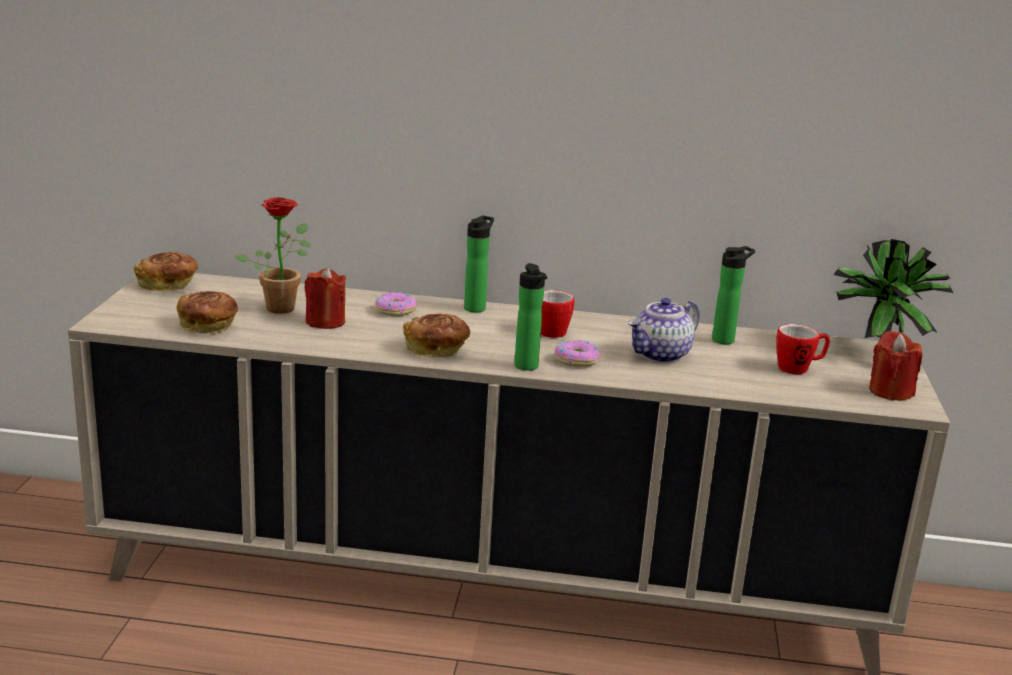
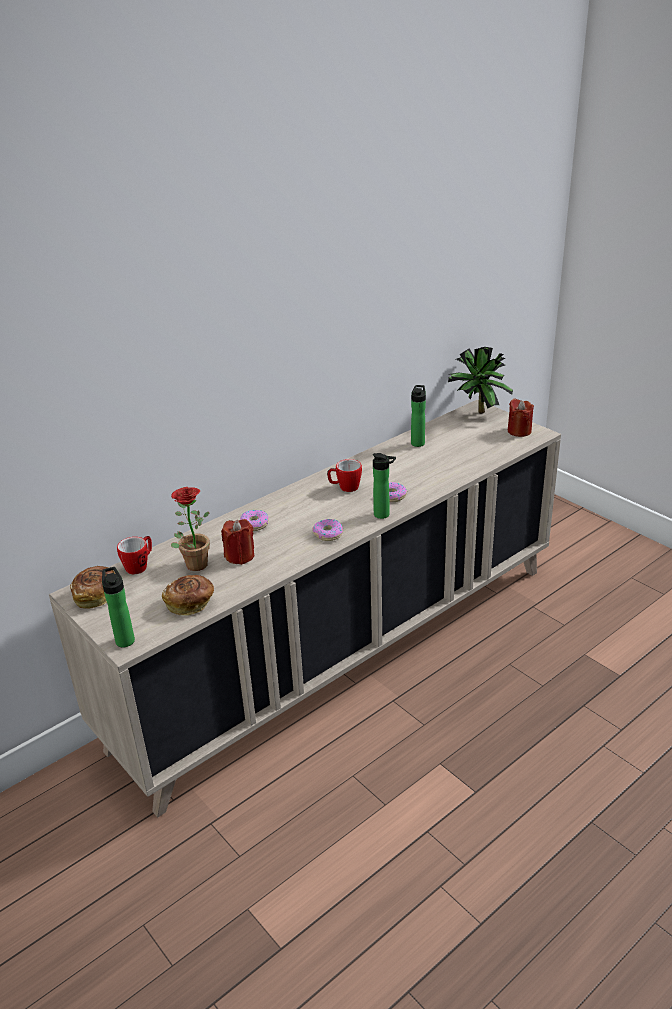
camera: 45 degrees left, 10 degrees up
(437, 350) = (328, 534): bread -> donut
(476, 307) = (285, 495): bottle -> bottle (124, 639)
(661, 355) = (414, 469): teapot -> none
(799, 368) = (471, 440): mug -> mug (139, 566)

